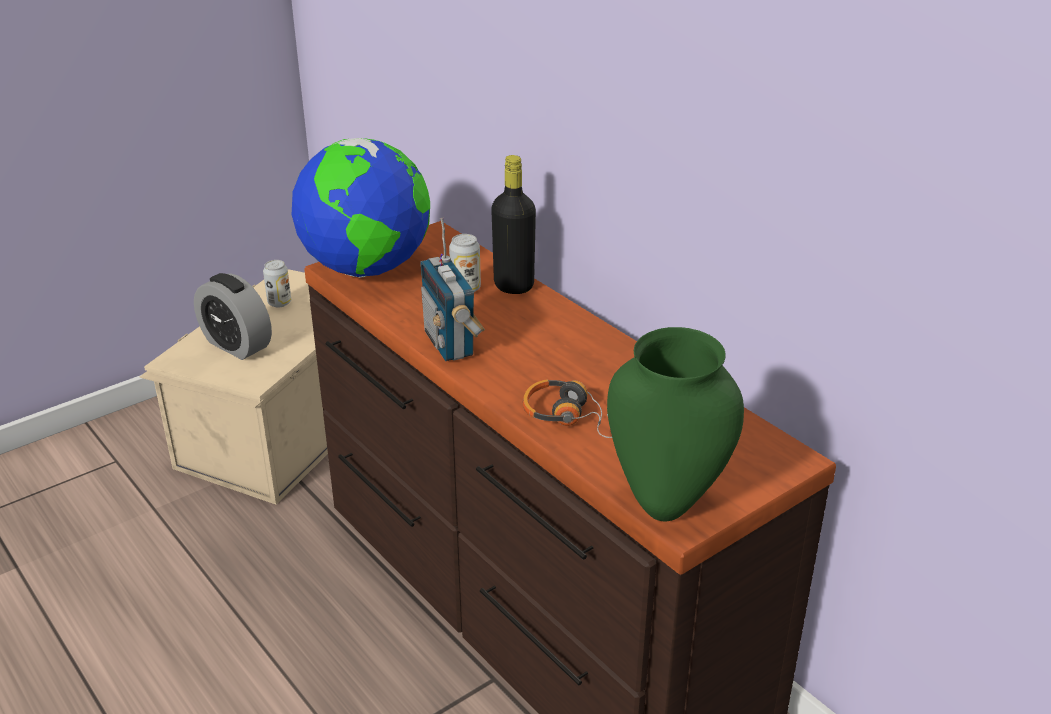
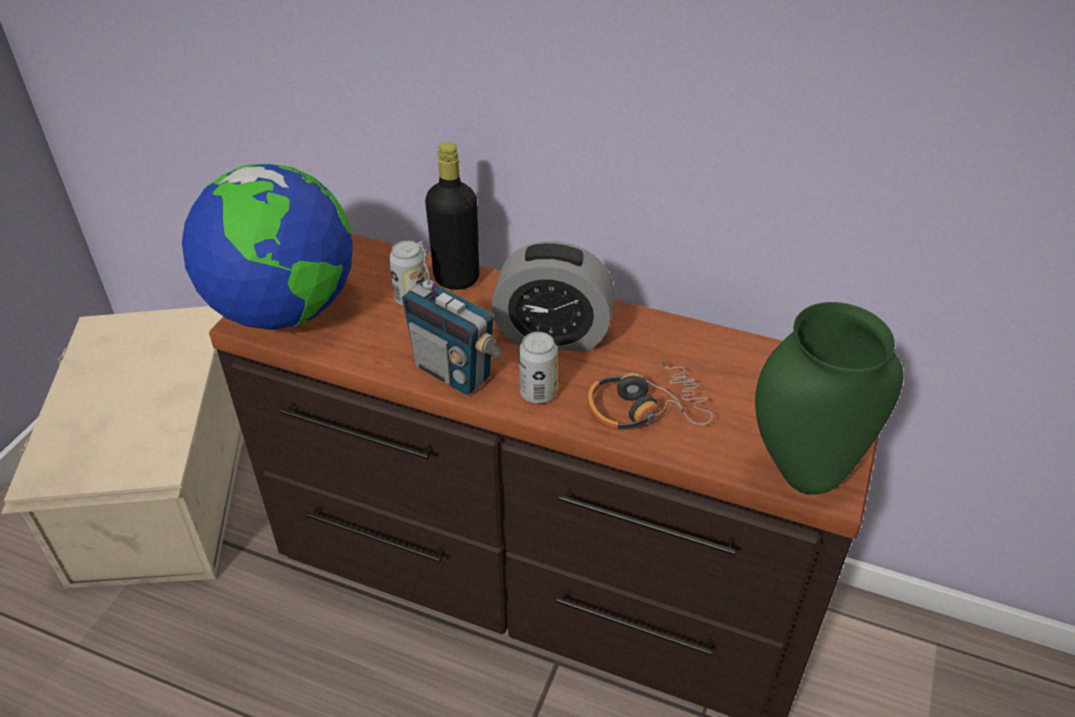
camera: 30 degrees left, 10 degrees up
(237, 345) = (104, 431): alarm clock -> alarm clock (552, 335)
(279, 303) = (115, 361): can -> can (538, 393)

